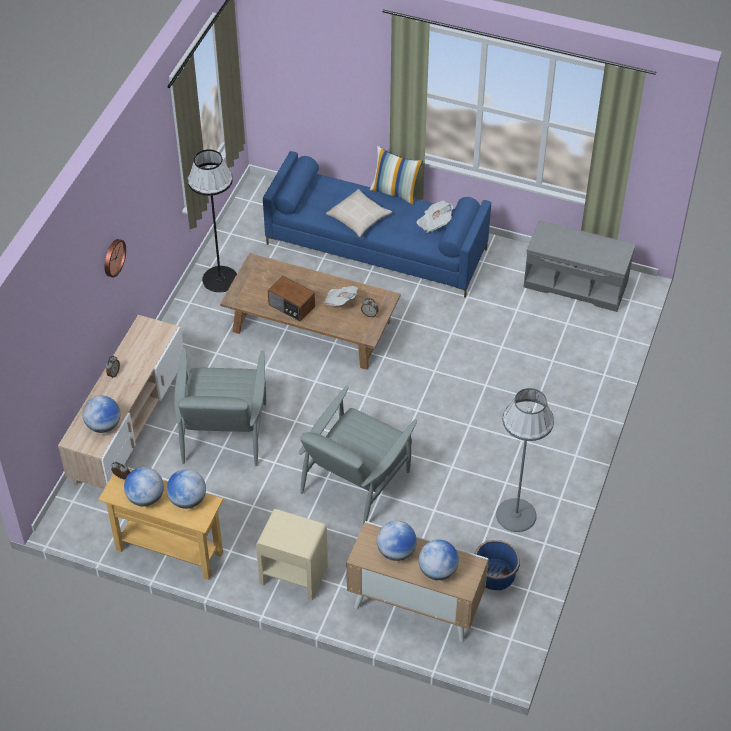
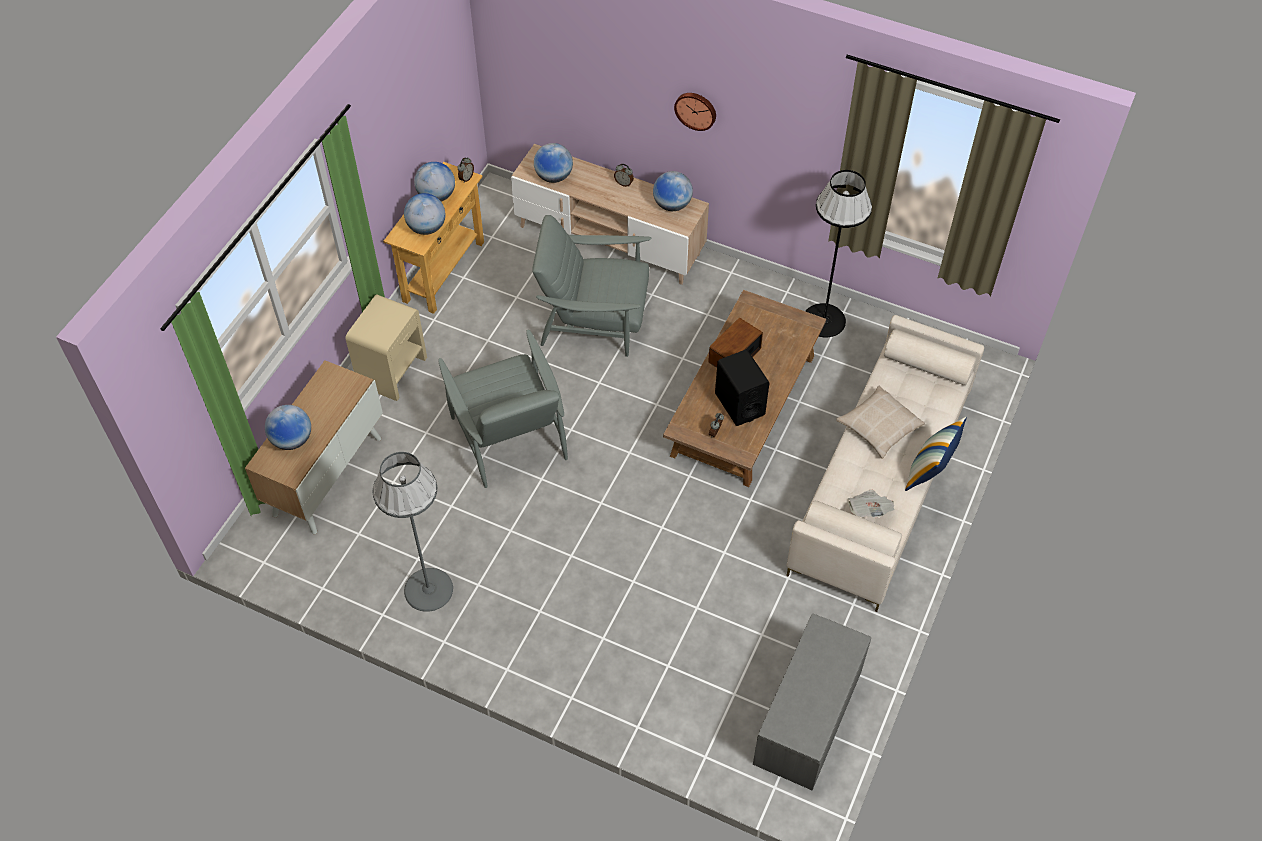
camera: 95 degrees right, 5 degrees up
(340, 301) = (739, 404): newspaper -> black speaker
(356, 478) = (508, 434): grey armchair -> grey armchair turned 150 degrees counterclockwise
(377, 246) = (880, 483): blue sofa -> beige sofa
(396, 551) = (327, 404): globe -> globe (672, 205)
(495, 576) = (349, 557): blue planter -> none

